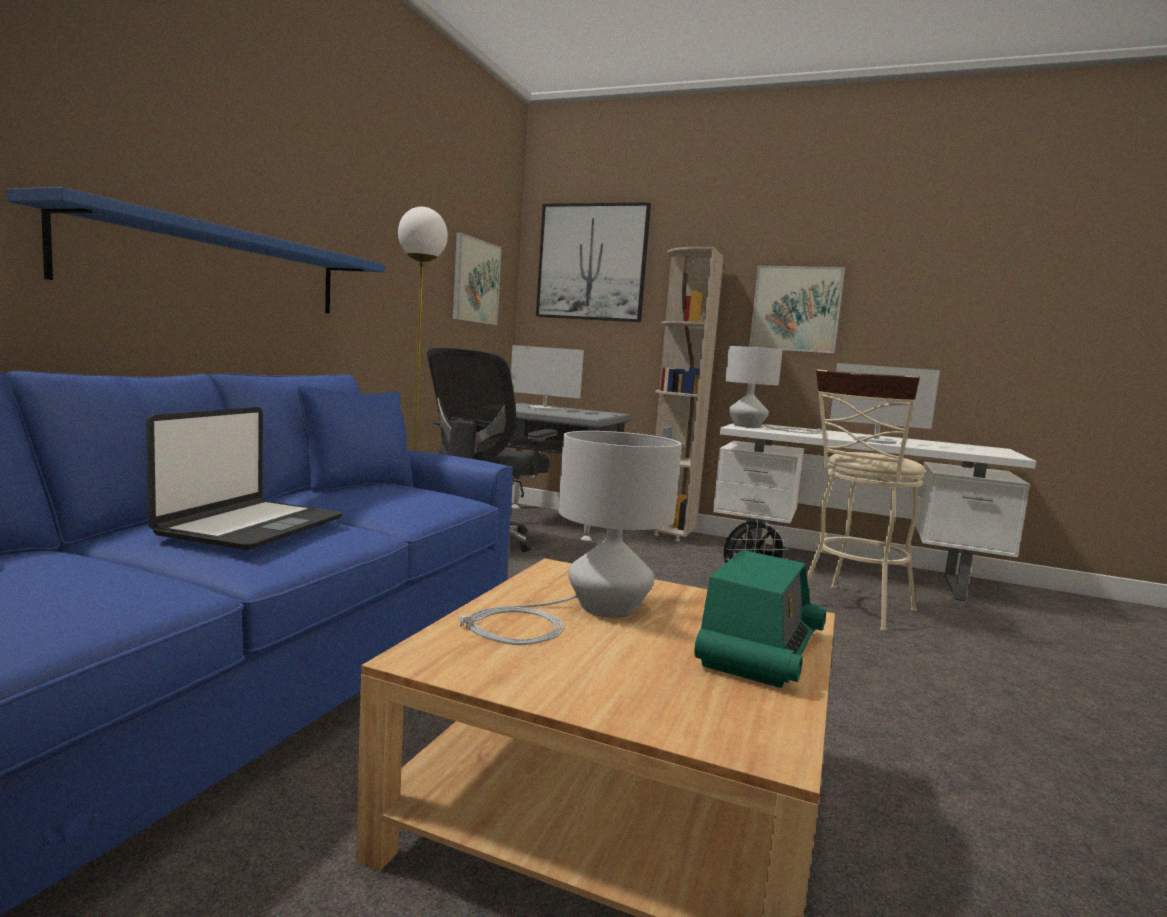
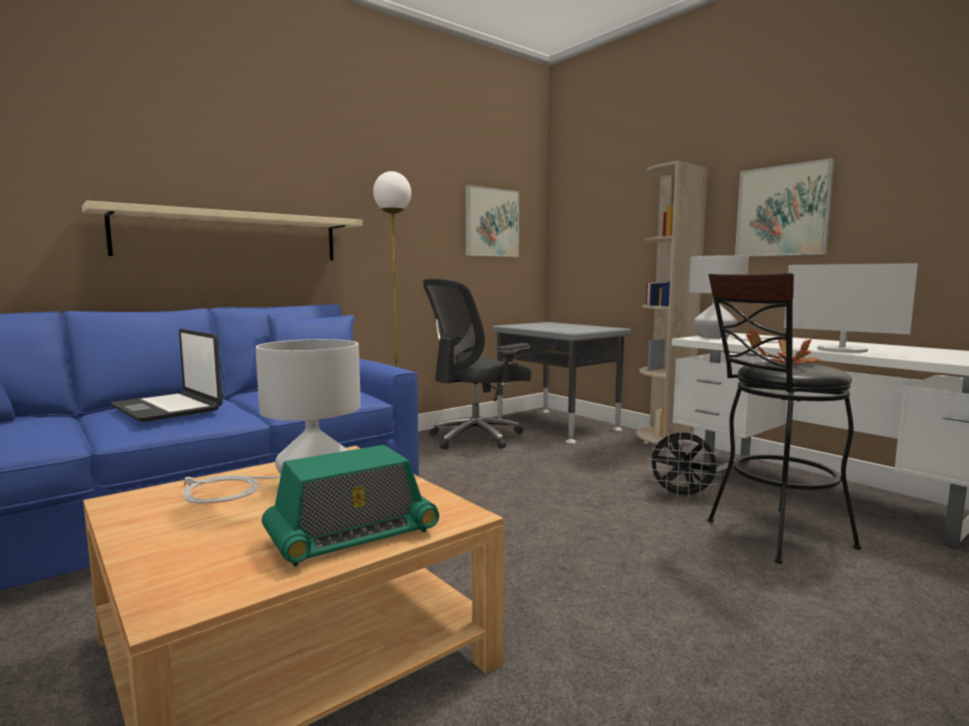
camera: 30 degrees right, 0 degrees up
(216, 267) = (232, 236): blue shelf -> beige shelf
(251, 526) = (168, 408): laptop -> laptop turned 90 degrees clockwise
(544, 408) = (551, 326): monitor -> none
(592, 262) = (598, 192): picture -> none
(852, 609) = (770, 535): beige stool -> black stool
(868, 453) = (785, 363): none -> potted plant

